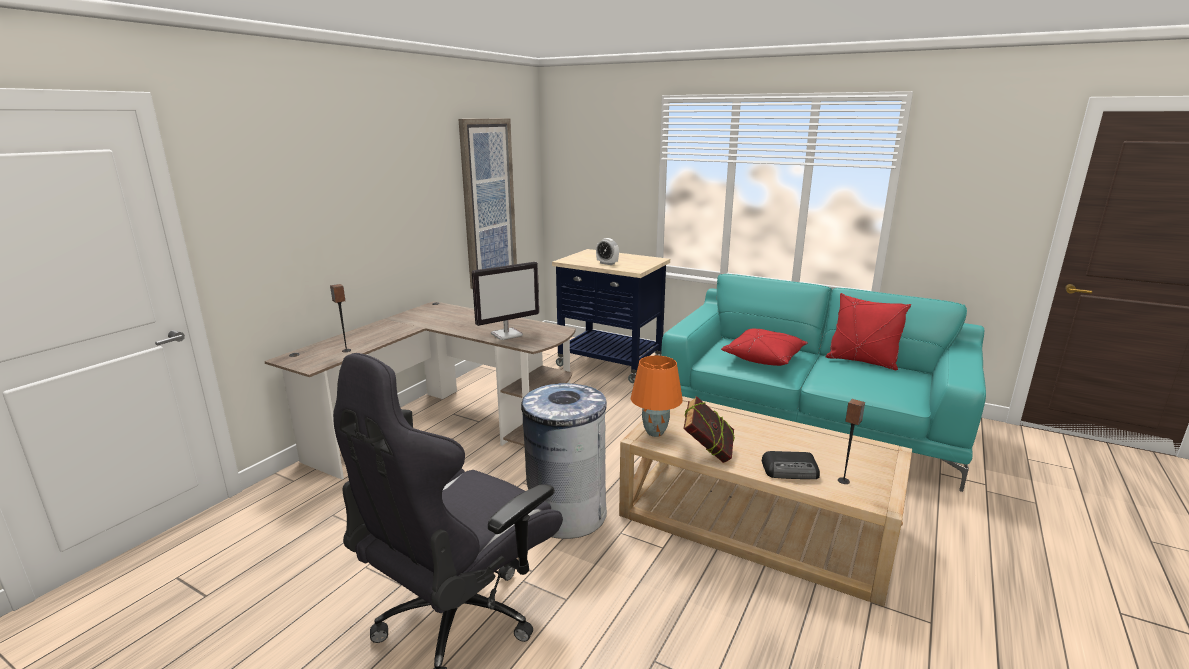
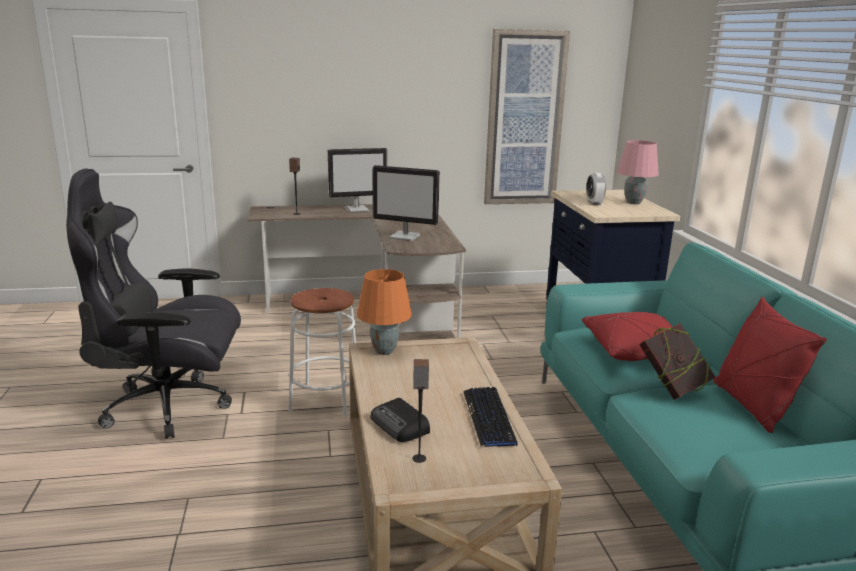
camera: 50 degrees right, 0 degrees up
(390, 326) = (357, 209): none -> monitor
(567, 514) = (325, 399): grey trash can -> white stool
(623, 257) = (633, 202): none -> pink table lamp
(707, 453) = (377, 381): book -> book (672, 389)
(804, 435) = (489, 417): none -> keyboard

